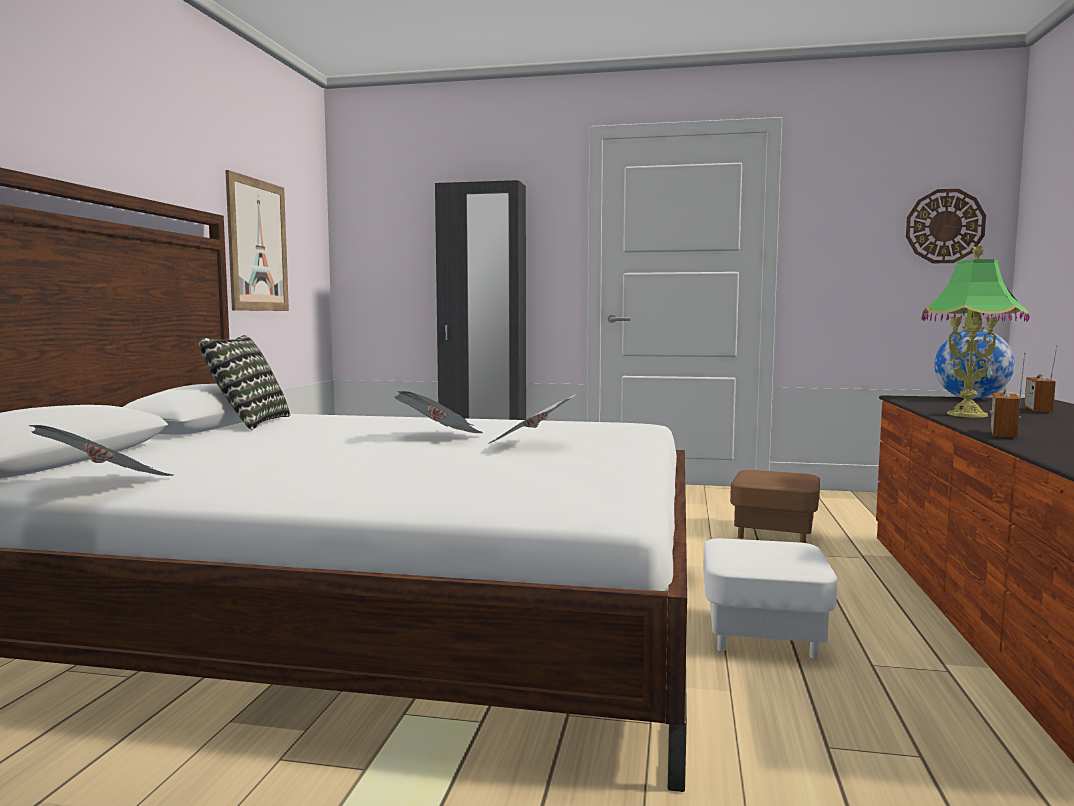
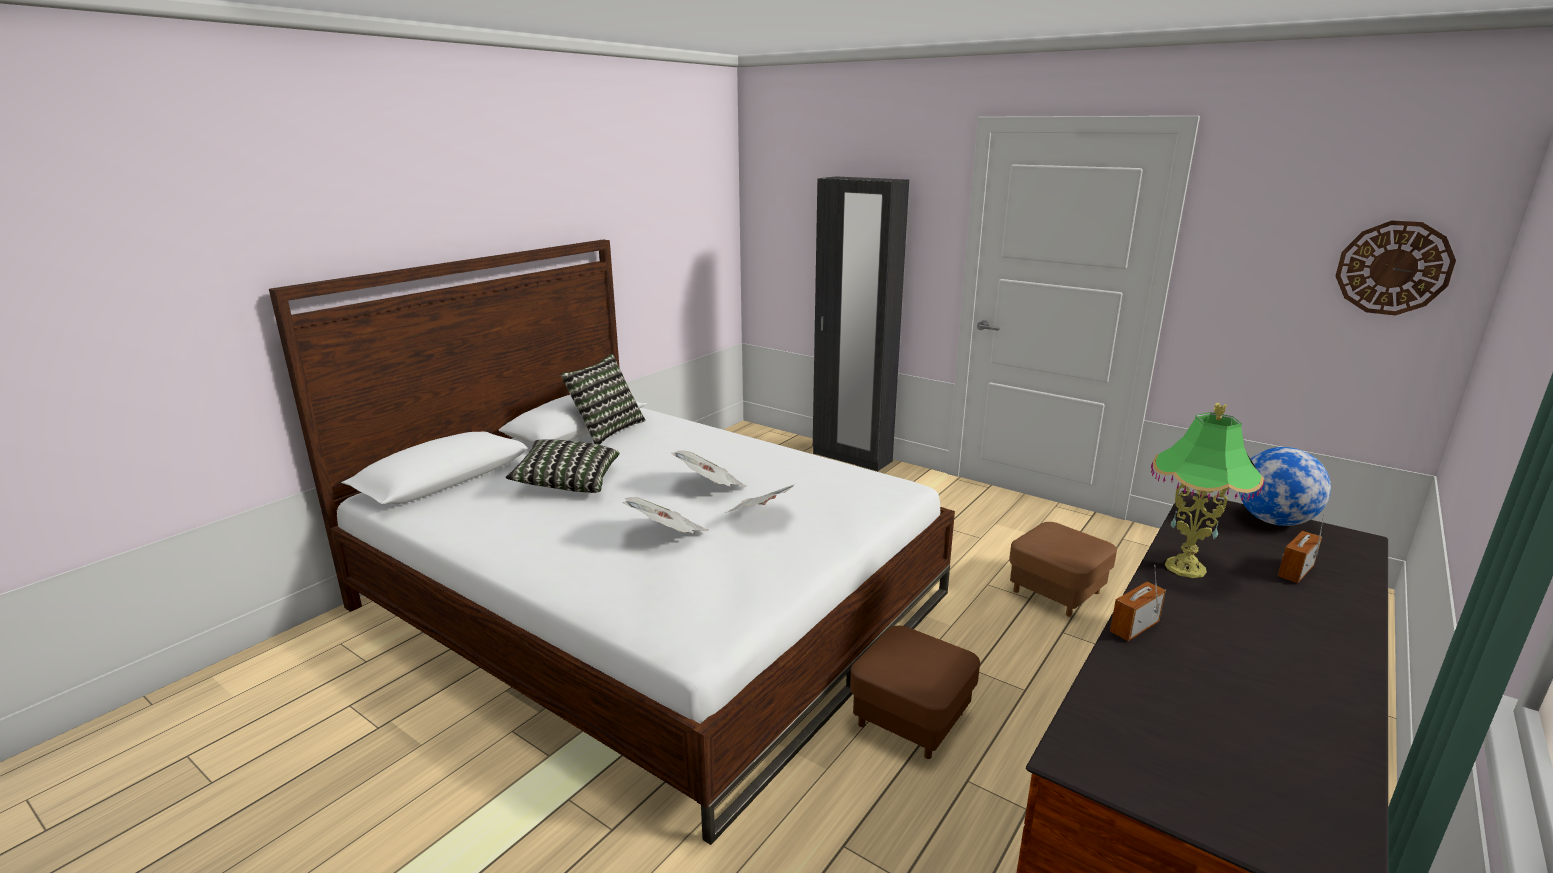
camera: 25 degrees right, 15 degrees up
(107, 485) = (446, 527): newspaper -> newspaper (667, 535)
(249, 449) = (567, 482): none -> pillow
(257, 245) = (654, 247): picture -> none
(763, 634) = (911, 718): white ottoman -> brown ottoman

